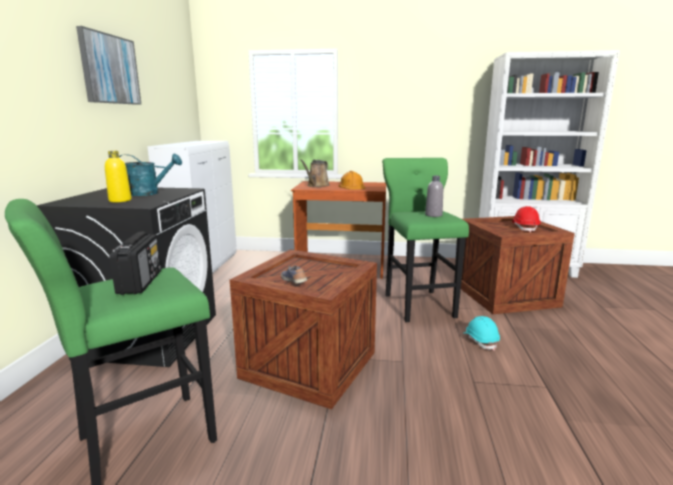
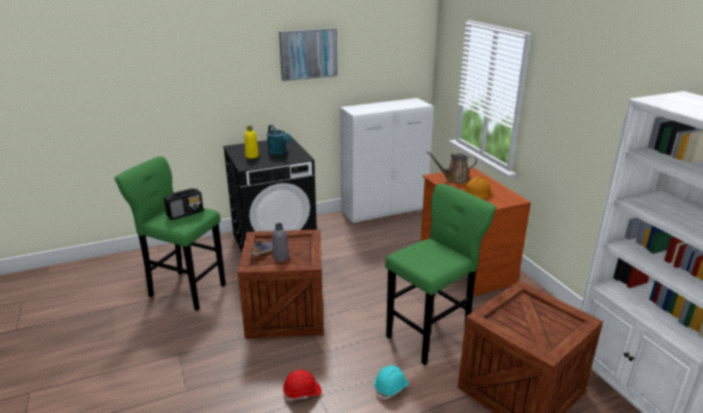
camera: 60 degrees right, 10 degrees up
(433, 215) = (429, 258): grey bottle -> grey bottle (281, 257)
(525, 228) = (543, 329): red hard hat -> red hard hat (302, 392)

